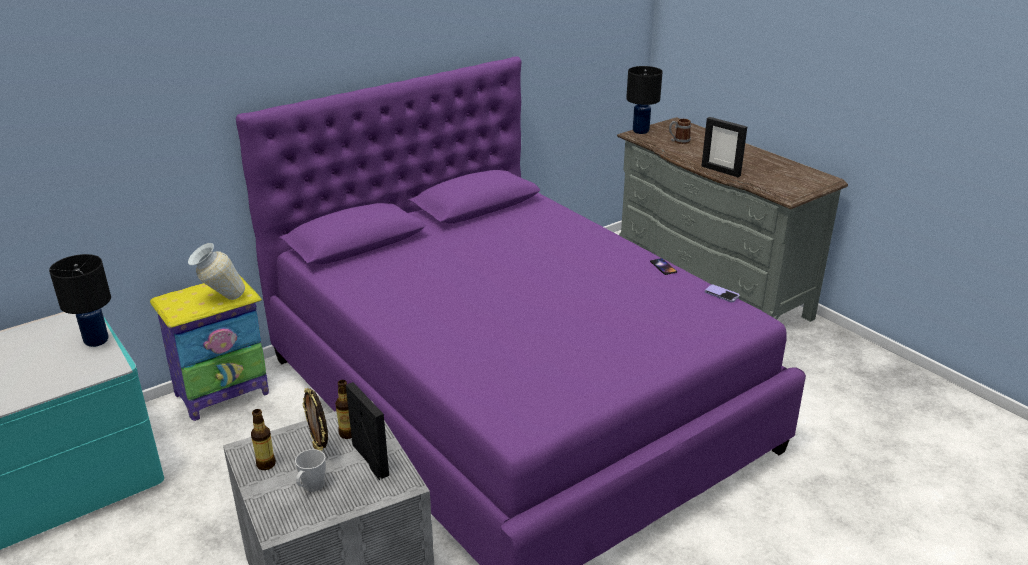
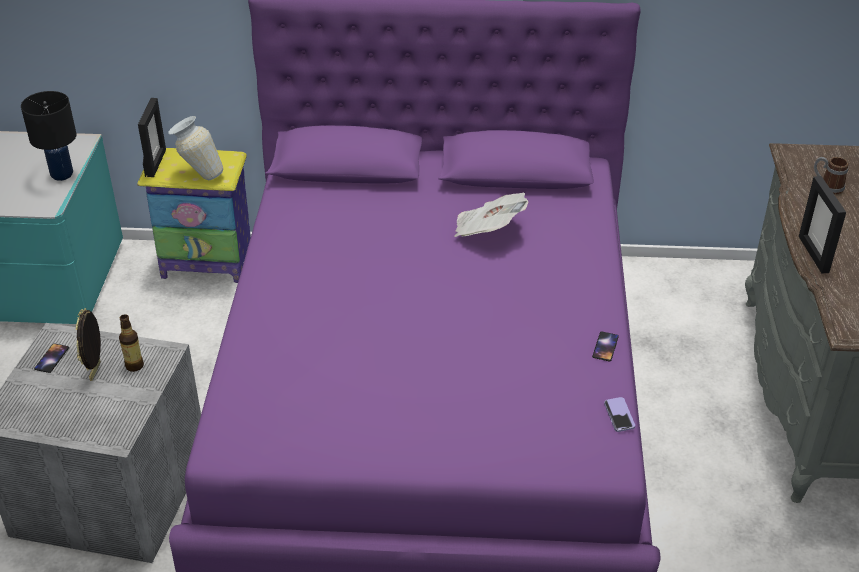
camera: 40 degrees right, 10 degrees up
(266, 464) = (51, 358): bottle -> phone
(311, 487) = (56, 398): grey mug -> none
(369, 460) = (119, 400): picture frame -> picture frame (155, 163)
(506, 240) = (488, 231): none -> newspaper
(641, 132) = (799, 152): black table lamp -> none

